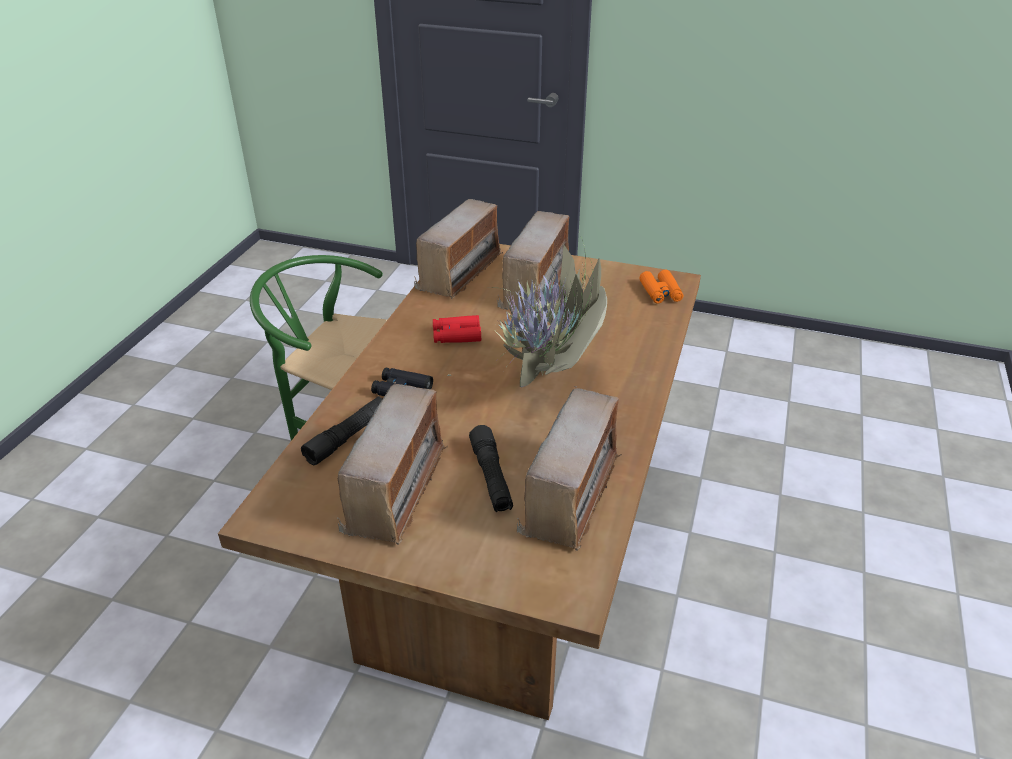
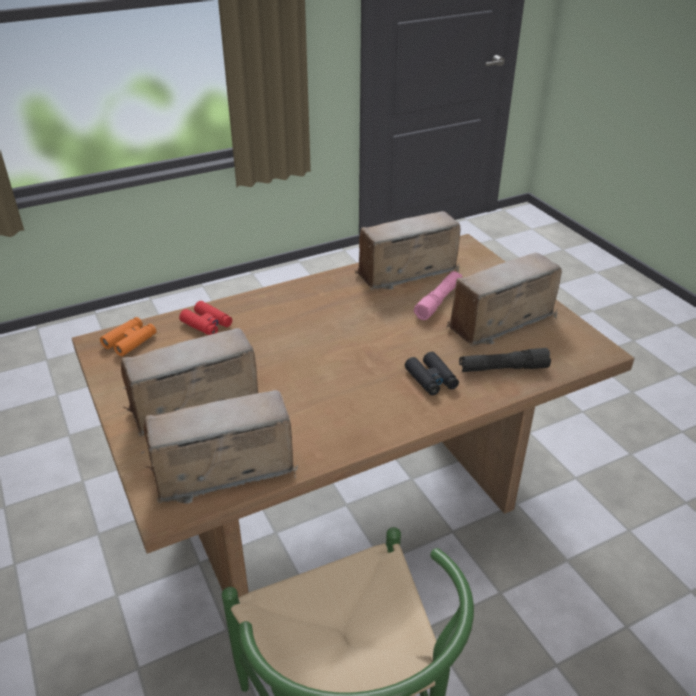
camera: 135 degrees left, 0 degrees up
(456, 335) = (331, 401): red binoculars -> red binoculars (207, 324)
(491, 477) = (439, 301): black flashlight -> pink flashlight
(545, 383) = (328, 329): potted plant -> none

